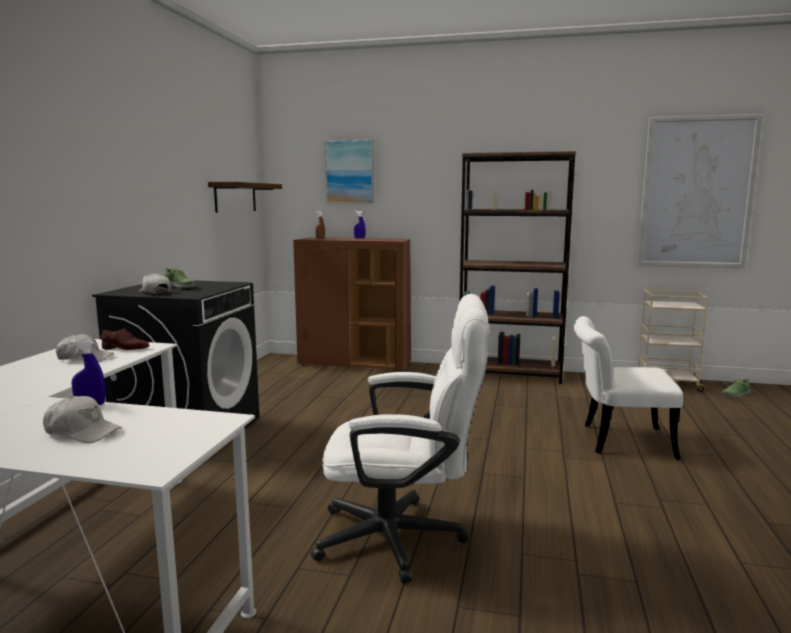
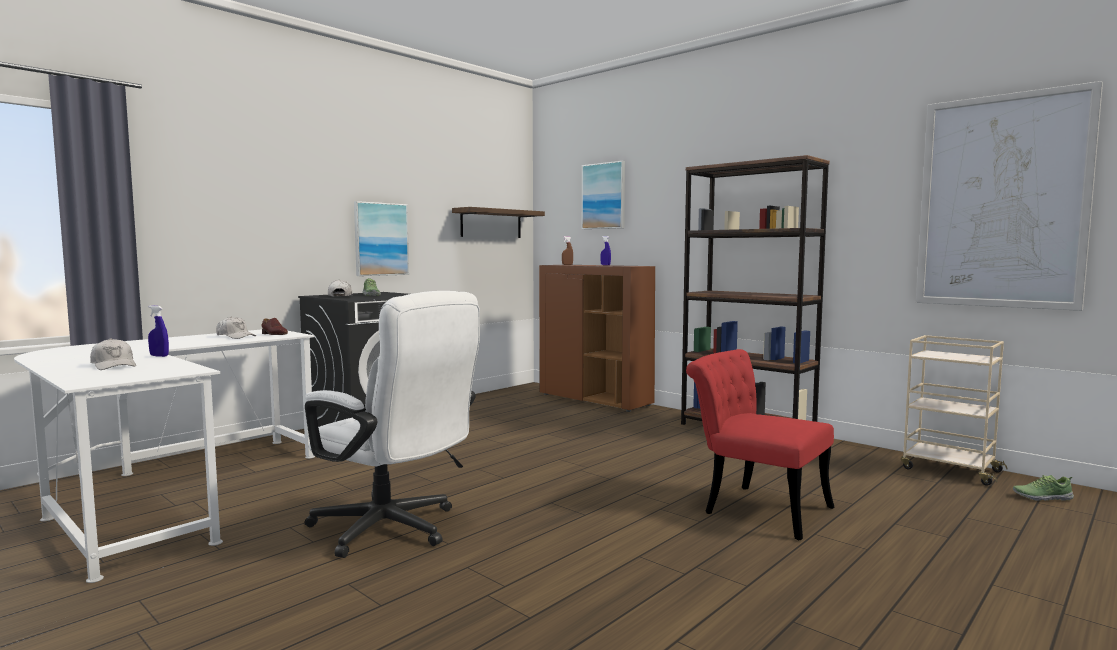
camera: 30 degrees right, 5 degrees down
(156, 220) = (381, 239): none -> picture
(616, 440) = (755, 507): white chair -> red chair

